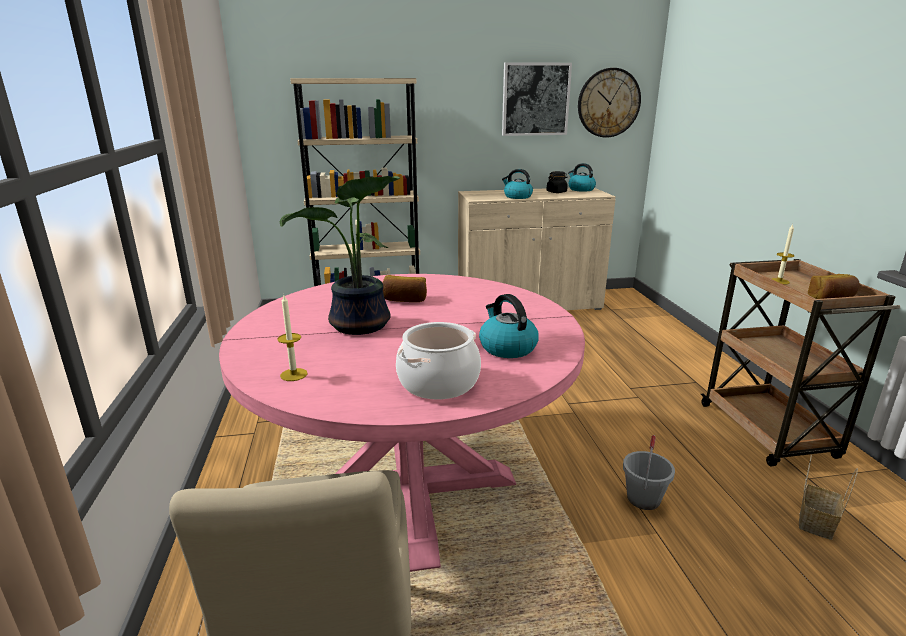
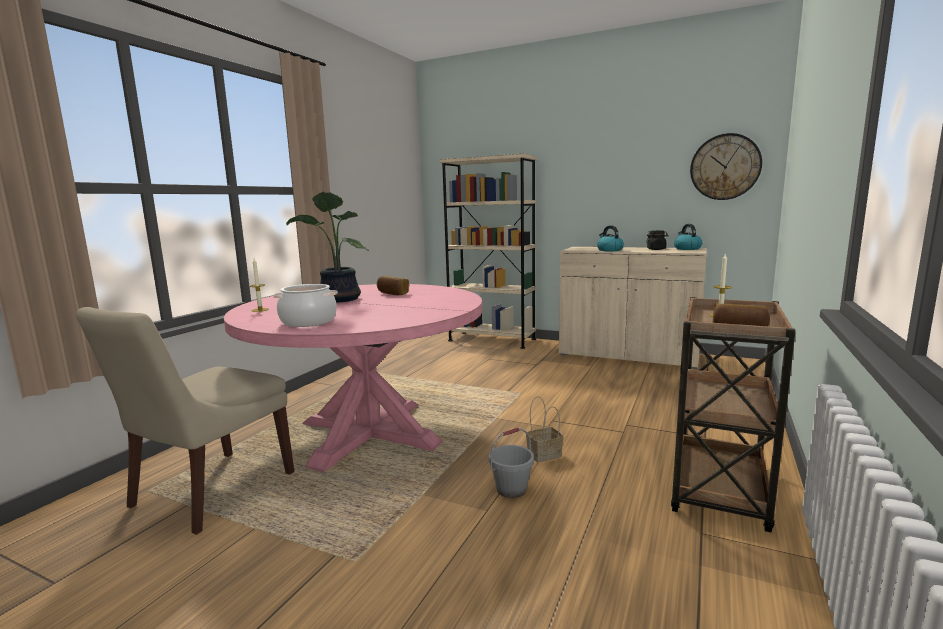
camera: 35 degrees right, 10 degrees down
(507, 347) = (384, 316): kettle -> none
(535, 99) = (646, 167): picture -> none
(815, 522) = (646, 560): basket -> basket (545, 454)

